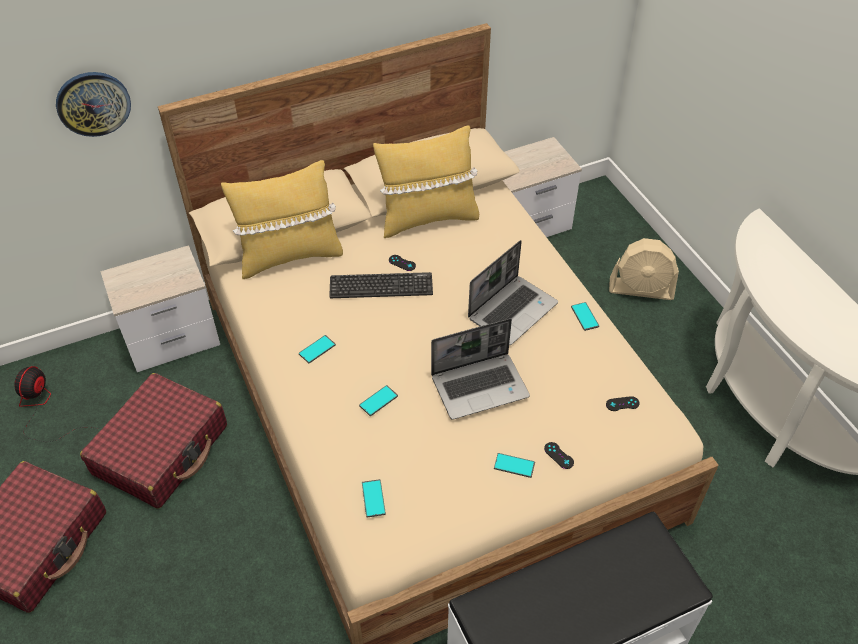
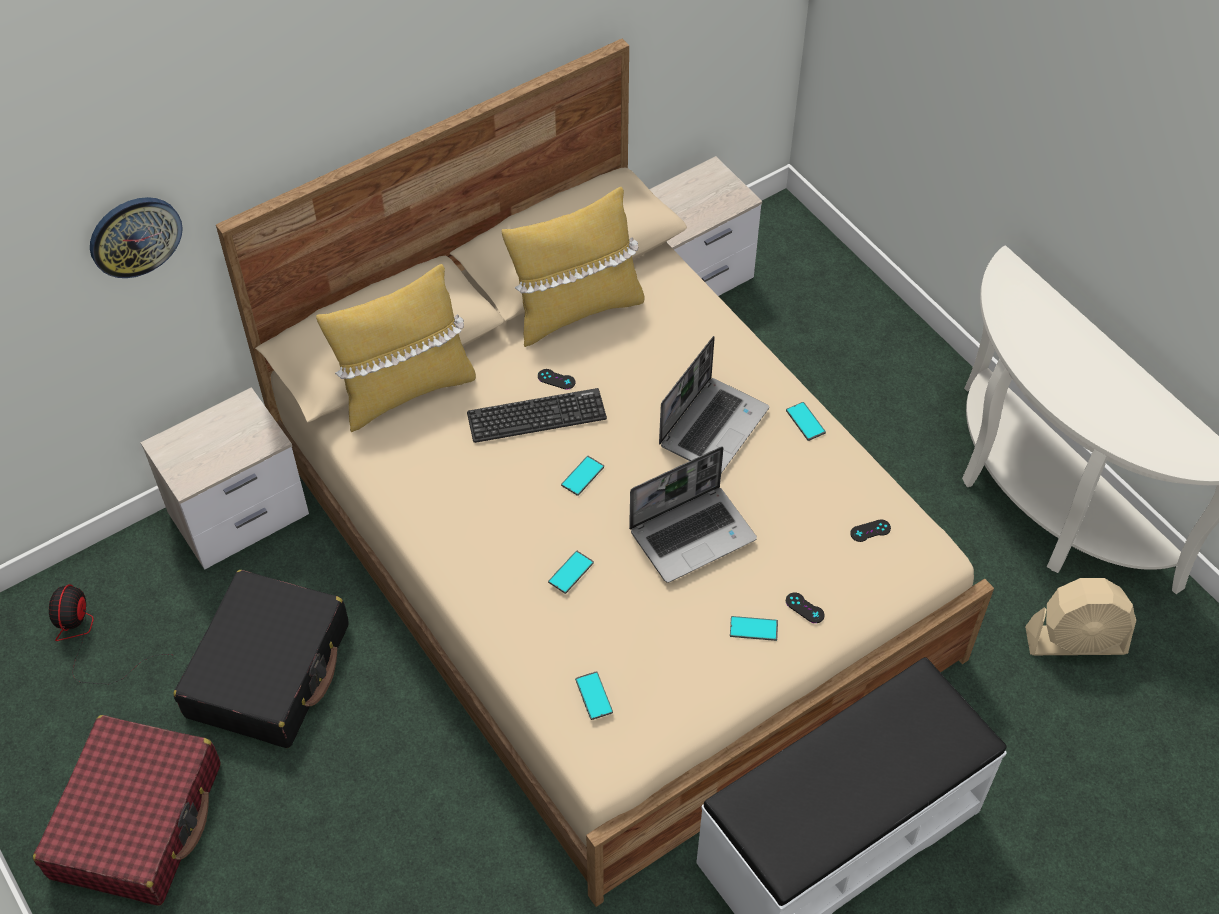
camera: 10 degrees left, 5 degrees up
(161, 450) = (269, 670): red suitcase -> black suitcase
(317, 349) = (475, 515): phone -> phone (582, 476)
(641, 289) = (860, 353): beige fan -> beige fan (1076, 641)

